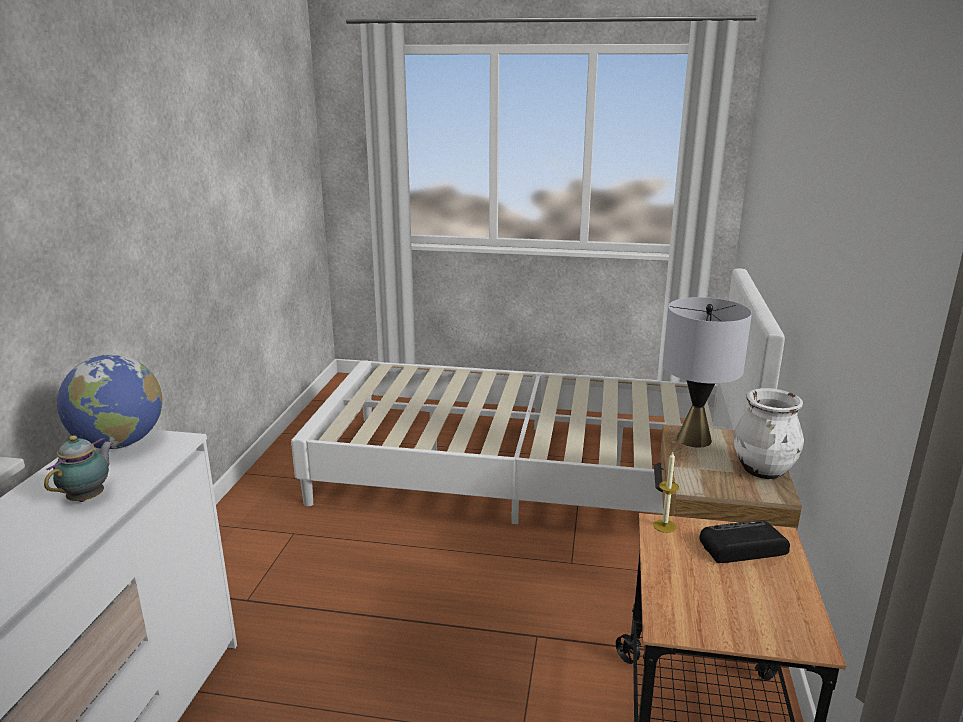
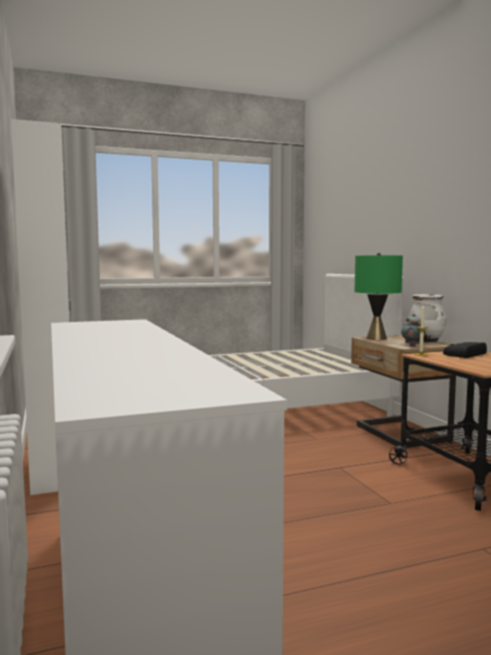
camera: 30 degrees left, 15 degrees down
(89, 497) = (129, 332): teapot -> teapot (412, 346)
(119, 443) = (89, 323): globe -> none
(229, 528) = (53, 473): none -> white wardrobe
(694, 439) = (376, 338): grey table lamp -> green table lamp

